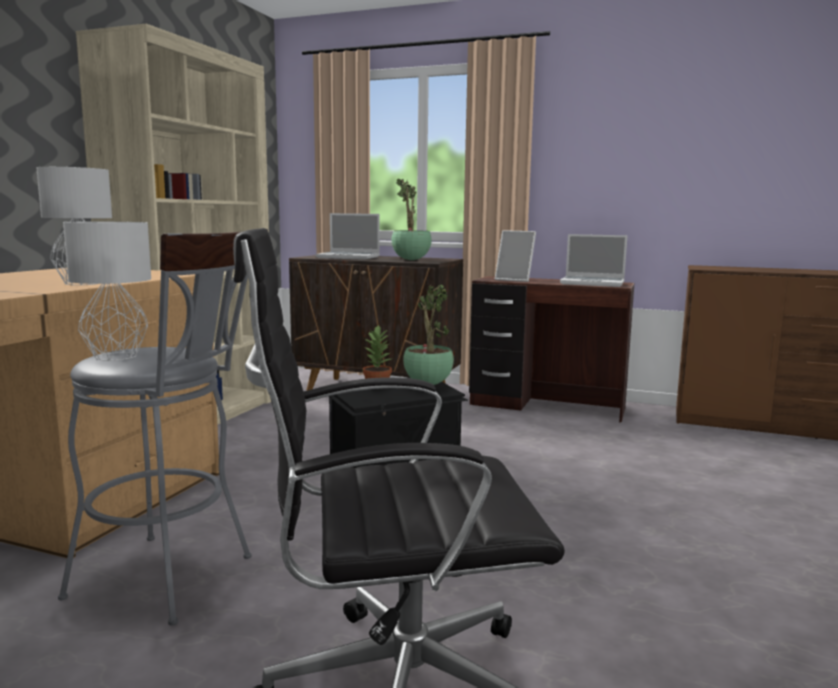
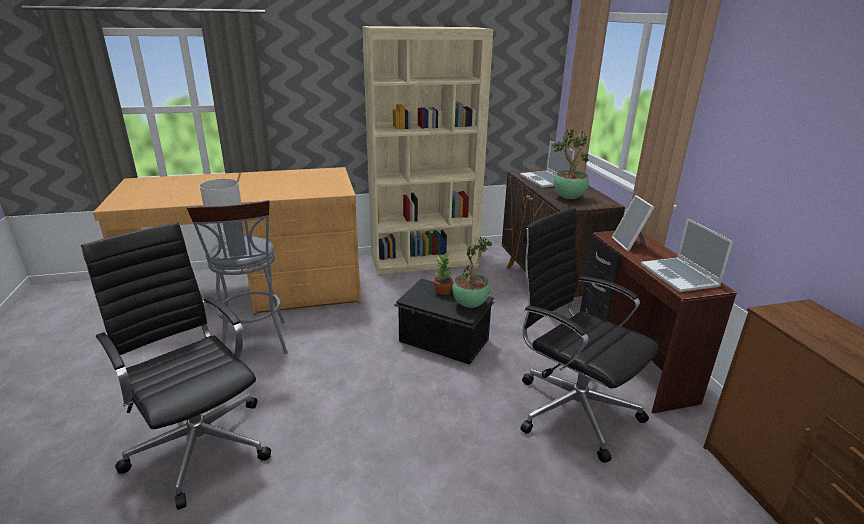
camera: 55 degrees right, 15 degrees up
(82, 283) = (273, 194): grey table lamp -> none
(586, 443) = (572, 409): none -> black office chair

